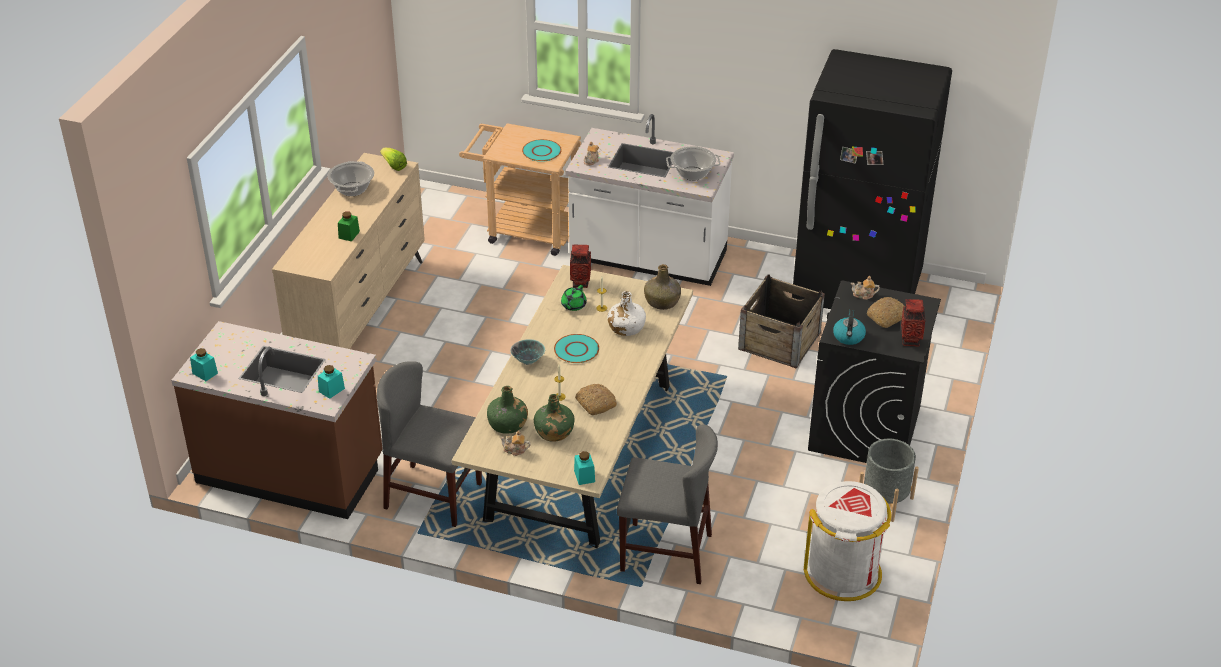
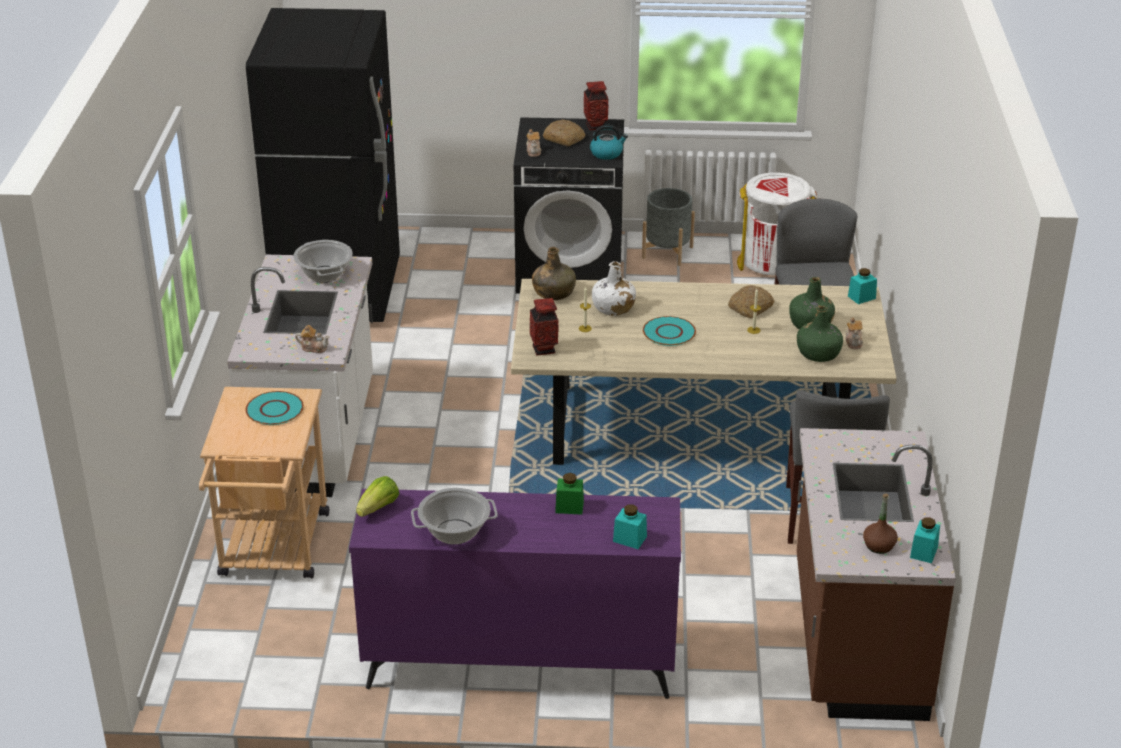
camera: 105 degrees left, 5 degrees down
(225, 355) = (878, 546): none -> brown bottle
(331, 390) = (883, 444): turquoise jar -> turquoise jar (629, 539)
(361, 313) = (518, 664): beige dresser -> purple dresser
(528, 361) = (706, 359): bowl -> none
(573, 305) = (590, 347): green teapot -> none
(779, 341) = (449, 329): crate -> none

